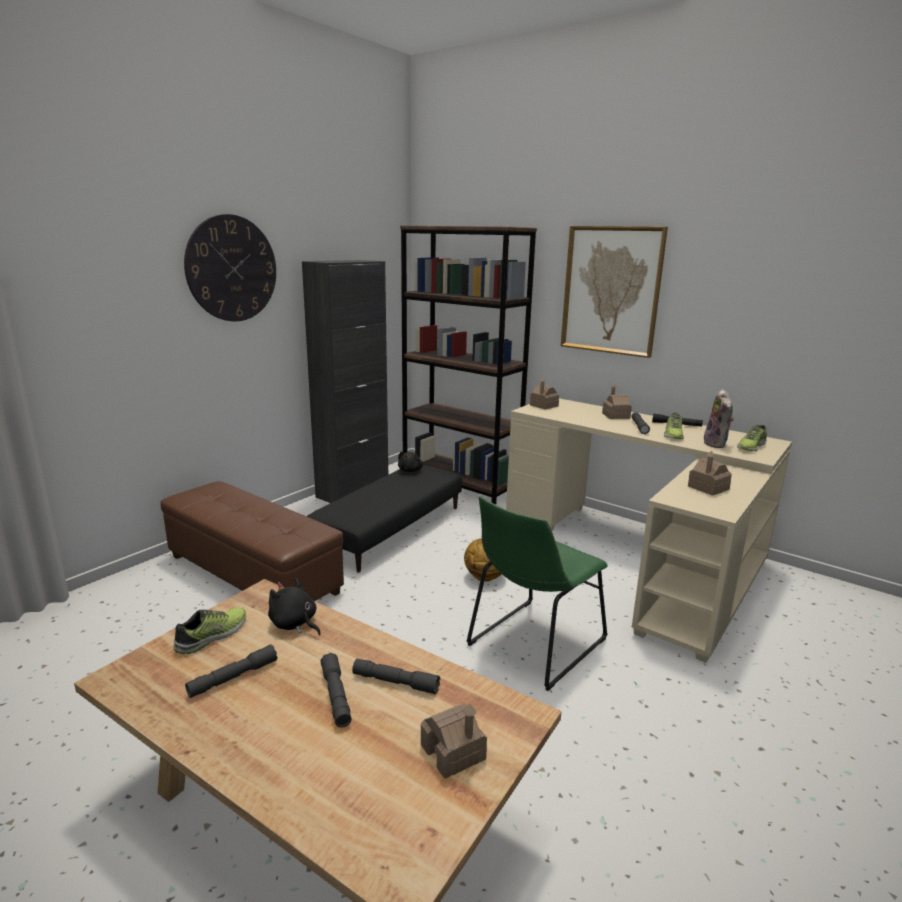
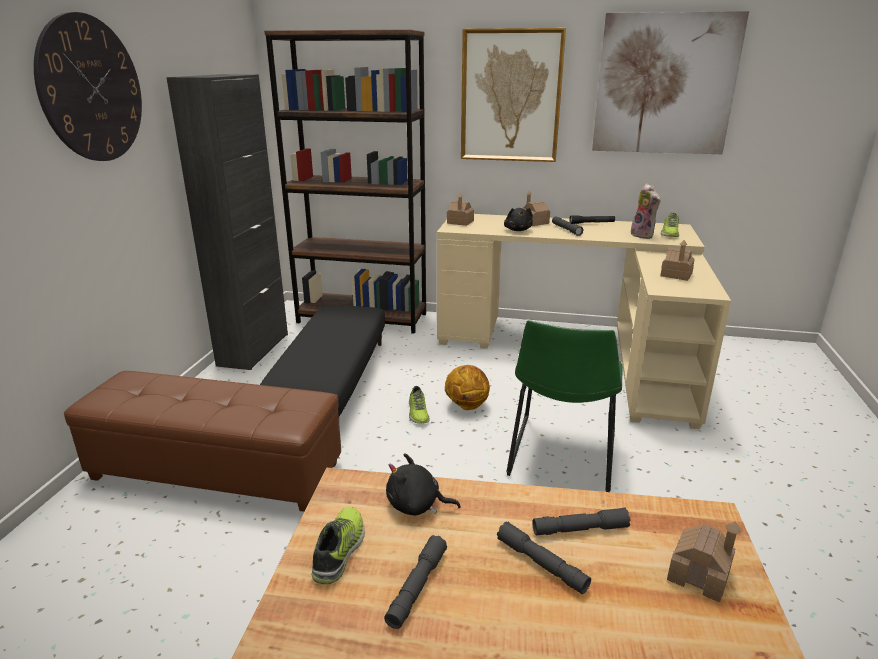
camera: 25 degrees left, 5 degrees up
(411, 470) = (329, 313): black plush toy -> black plush toy (518, 230)
(673, 434) = (601, 232): shoe -> shoe (417, 413)
(770, 287) = (665, 85): none -> picture

